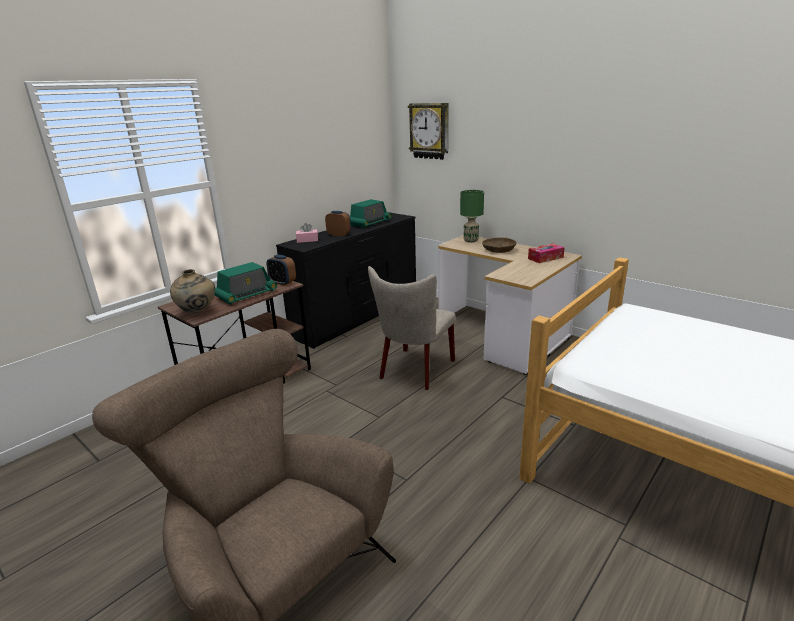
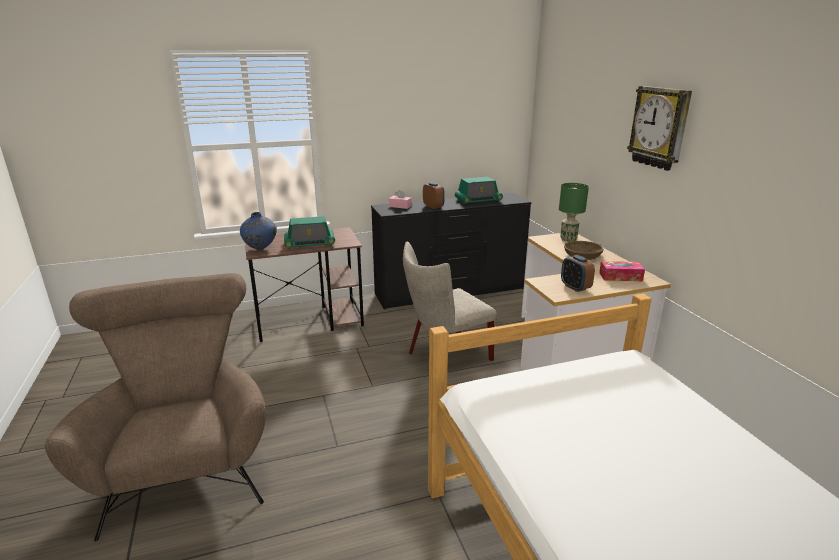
camera: 30 degrees right, 0 degrees up
(197, 312) = (261, 249): beige vase -> blue vase
(282, 283) = (348, 240): alarm clock -> alarm clock (575, 287)
(429, 131) = (559, 112): wall clock -> wall clock (659, 127)

